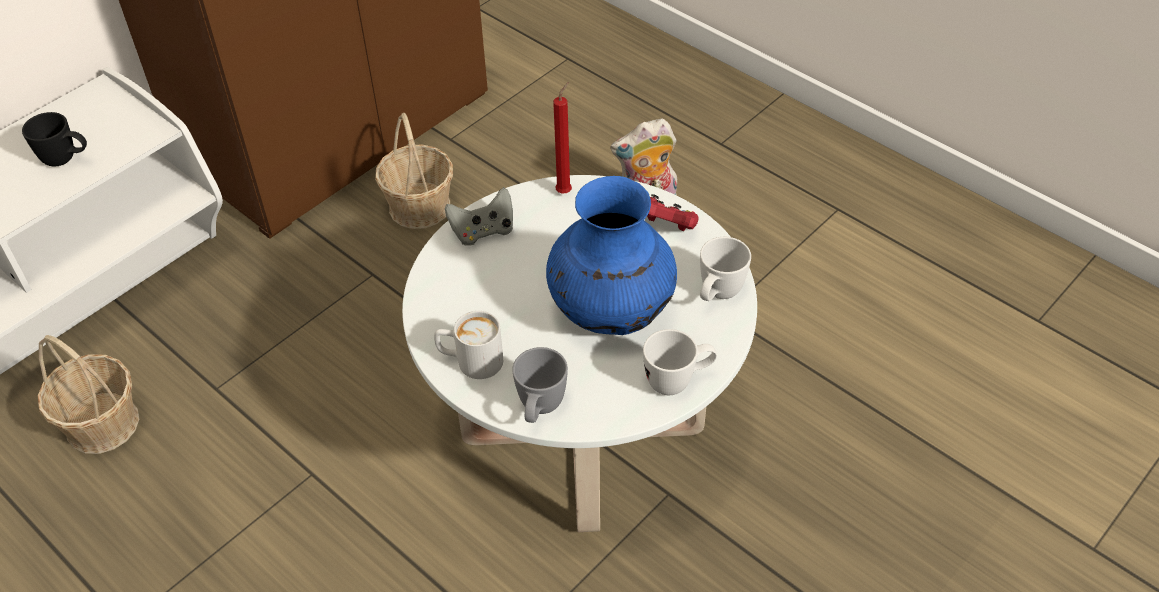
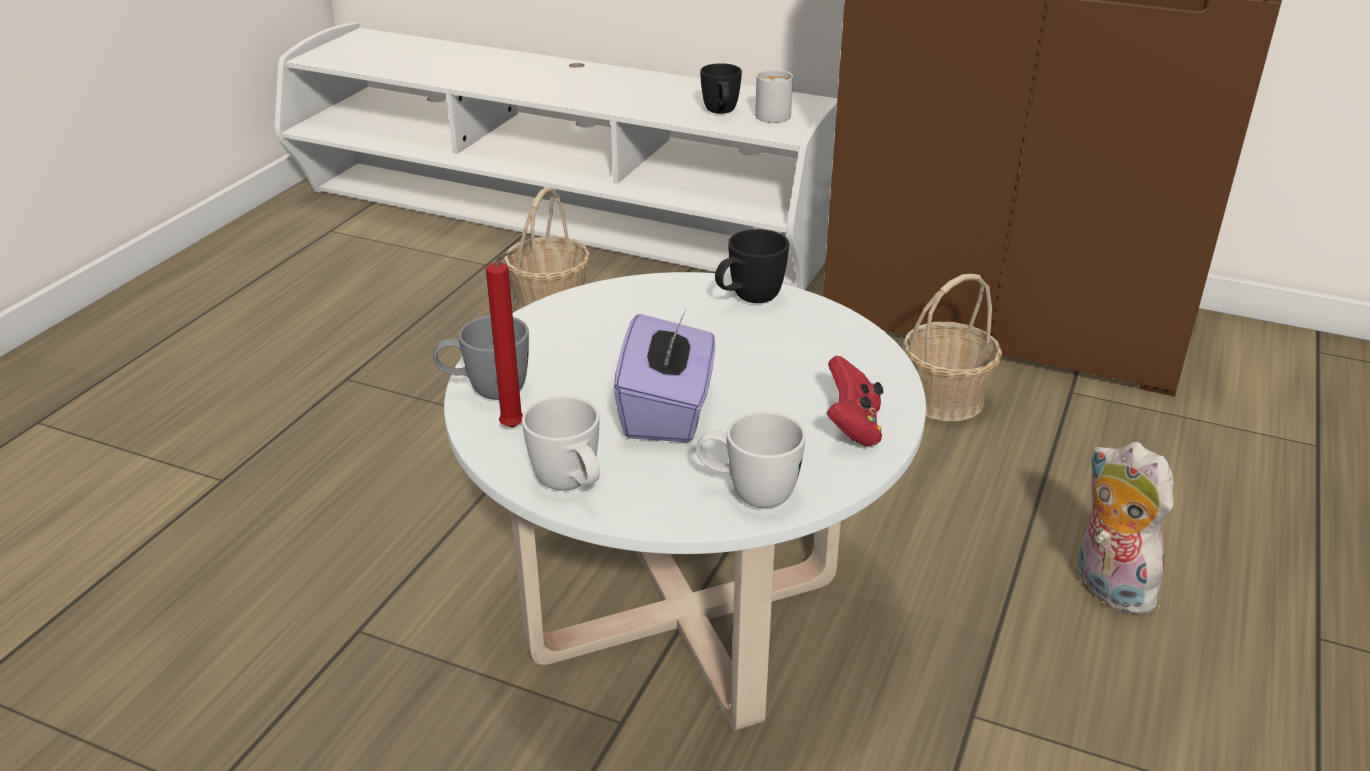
camera: 70 degrees right, 15 degrees down
(470, 361) = (542, 333): white mug -> white mug (770, 113)
(483, 231) = (748, 300): grey game controller -> black mug
(565, 191) = (858, 339): red candle -> red candle (516, 428)
(610, 312) = (667, 411): blue vase -> purple tissue box

